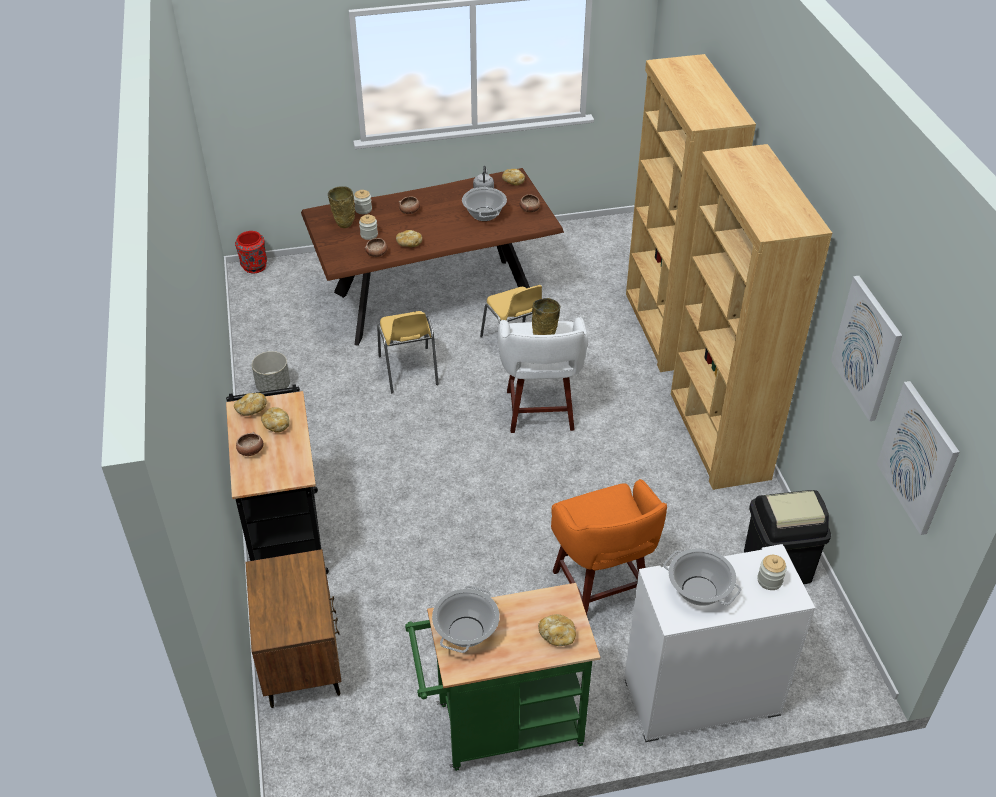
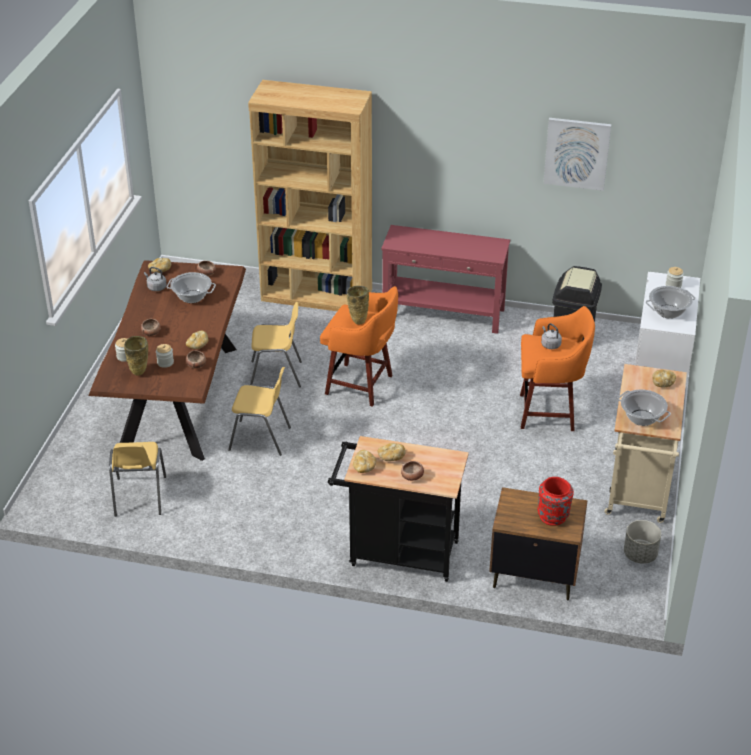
camera: 65 degrees left, 5 degrees down
(254, 267) = (31, 496): red vase -> red vase (553, 517)
(273, 386) = (218, 522): grey planter -> grey planter (640, 555)
(284, 326) = (139, 497): none -> yellow chair
(500, 727) = (638, 492): green cart -> beige cart
(540, 412) = (361, 385): white stool -> orange stool
(614, 511) = (550, 344): none -> grey kettle
(718, 436) = (444, 314): brown bookcase -> red console table
(918, 457) = (656, 179): picture -> none

